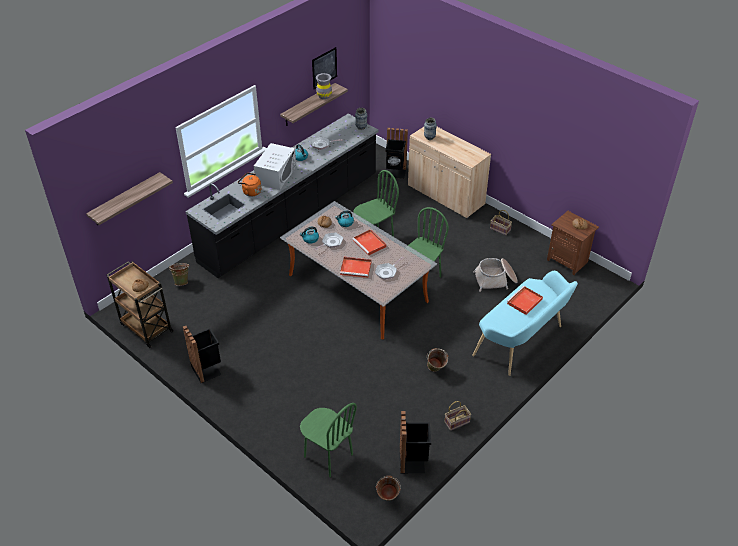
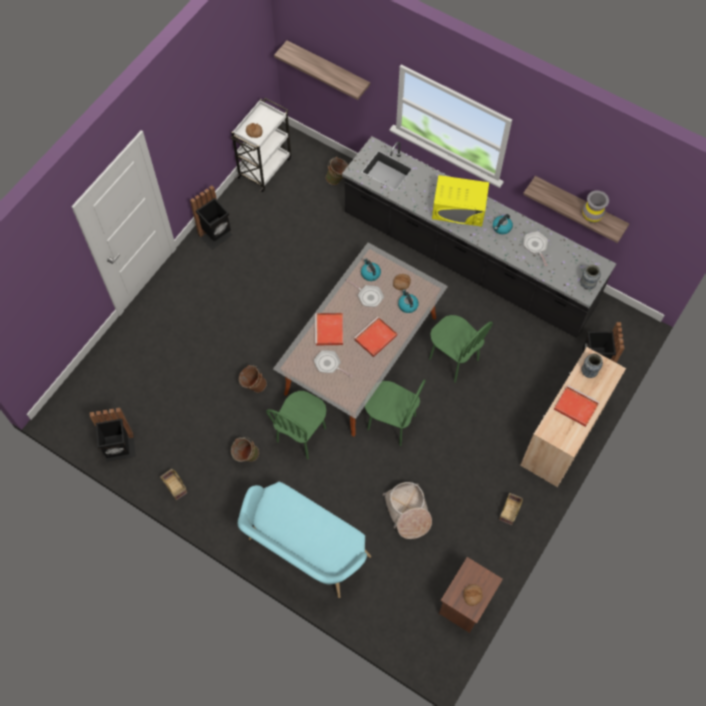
camera: 80 degrees right, 20 degrees up
(146, 327) = (265, 167): brown cart -> white cart
(250, 192) = (420, 190): orange kettle -> none
(276, 175) = (459, 209): white microwave -> yellow microwave
(324, 68) = (618, 196): picture -> none
(328, 456) = (119, 368): green chair -> green chair (301, 435)
(387, 499) = (72, 431): brown bucket -> brown bucket (253, 386)
(524, 302) = (317, 530): red tray -> red tray (575, 406)

